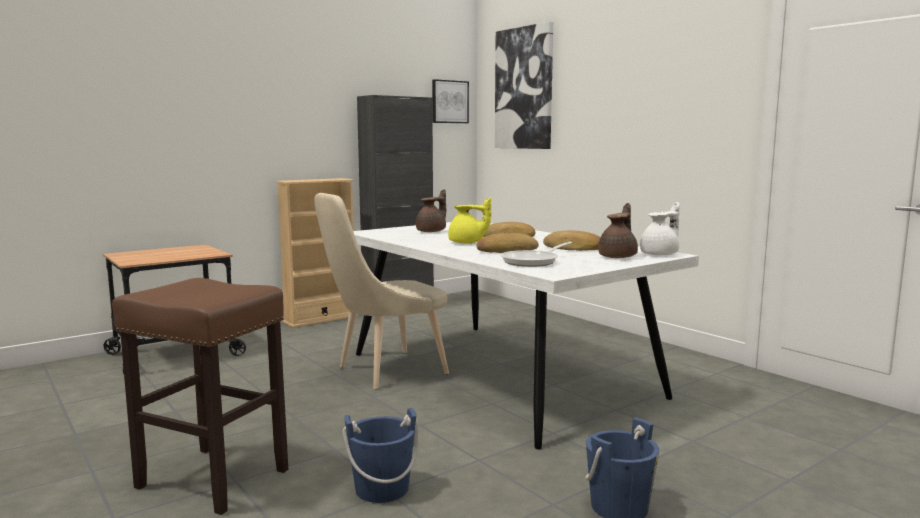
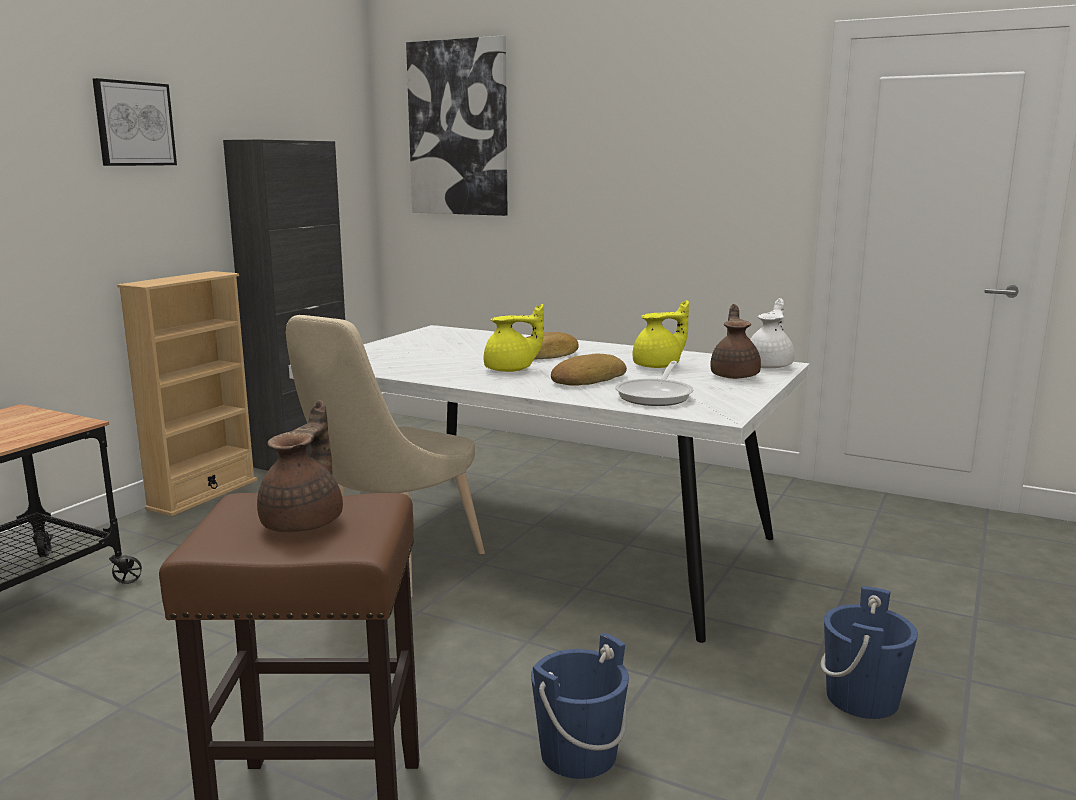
camera: 25 degrees left, 5 degrees up
(432, 231) = (422, 352): brown teapot -> brown teapot (305, 522)
(449, 102) = (341, 145): picture -> picture (134, 124)
(573, 248) = (659, 366): bread -> yellow teapot

